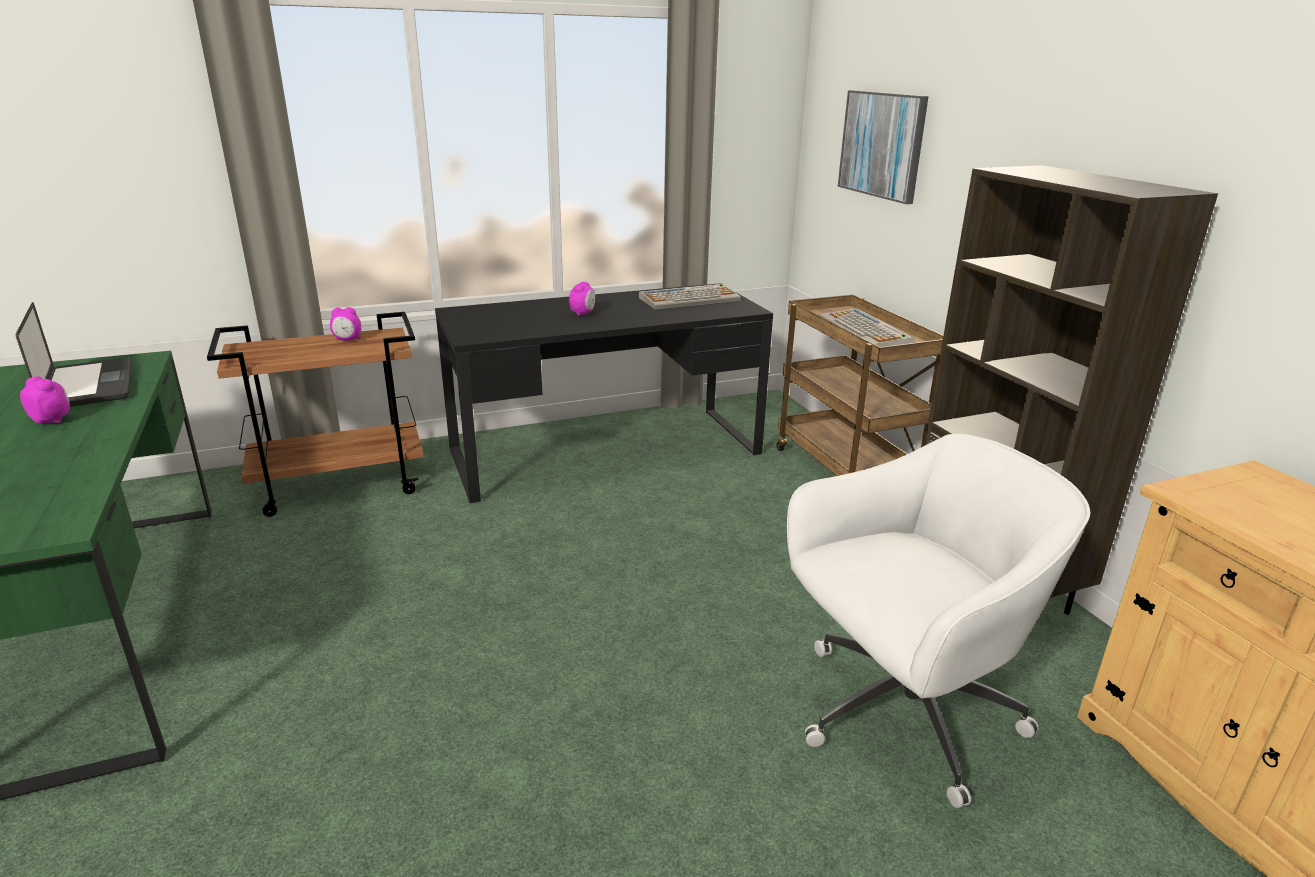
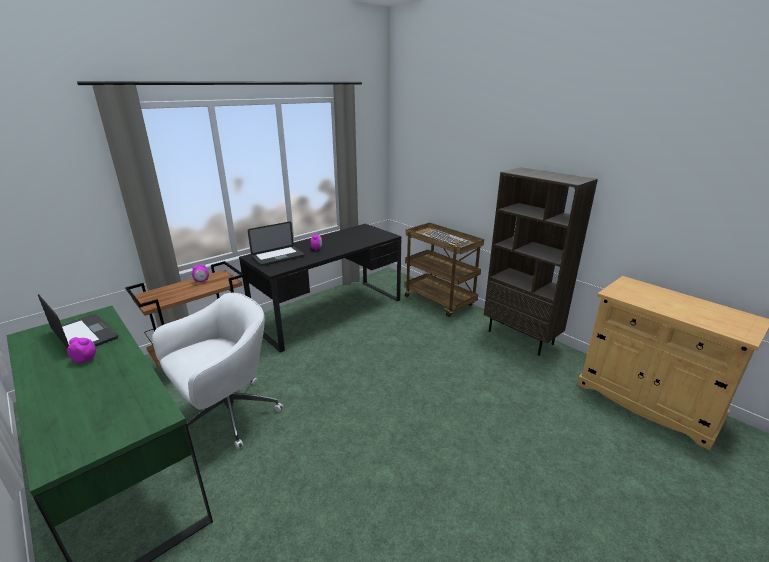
camera: 20 degrees left, 0 degrees up
(500, 317) = (278, 257): none -> laptop
(690, 299) = (359, 233): keyboard -> none
(882, 145) = (436, 156): picture -> none
(900, 713) = (518, 400): white office chair -> white office chair (227, 415)

